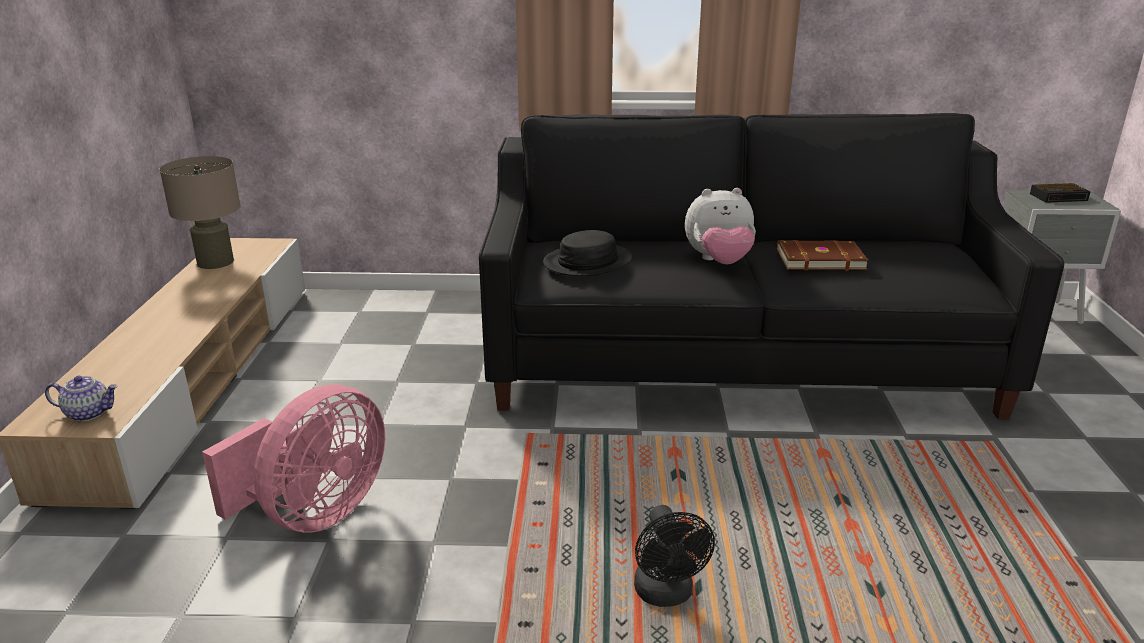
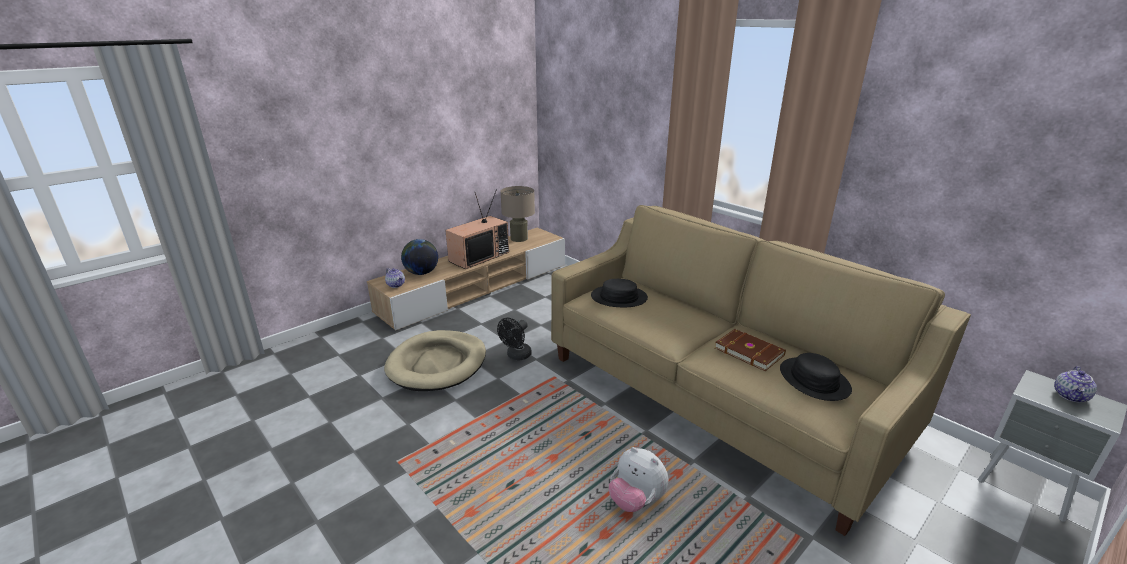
camera: 45 degrees right, 0 degrees up
(110, 374) = (421, 273): none -> globe
(186, 310) = (479, 256): none -> television
(315, 514) = (437, 364): pink fan -> beige dog bed
(666, 595) = (497, 480): black fan -> black fan (516, 356)
(719, 262) = (689, 327): plush toy -> plush toy (636, 500)
(735, 358) = (717, 396): black sofa -> beige sofa
(912, 259) = (814, 380): none -> black hat
(1059, 197) = (1071, 396): alarm clock -> teapot

